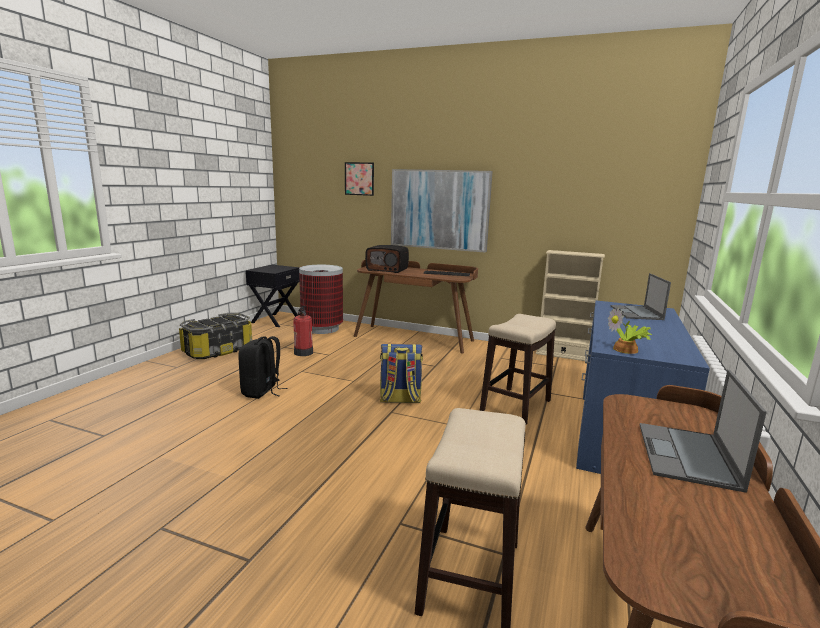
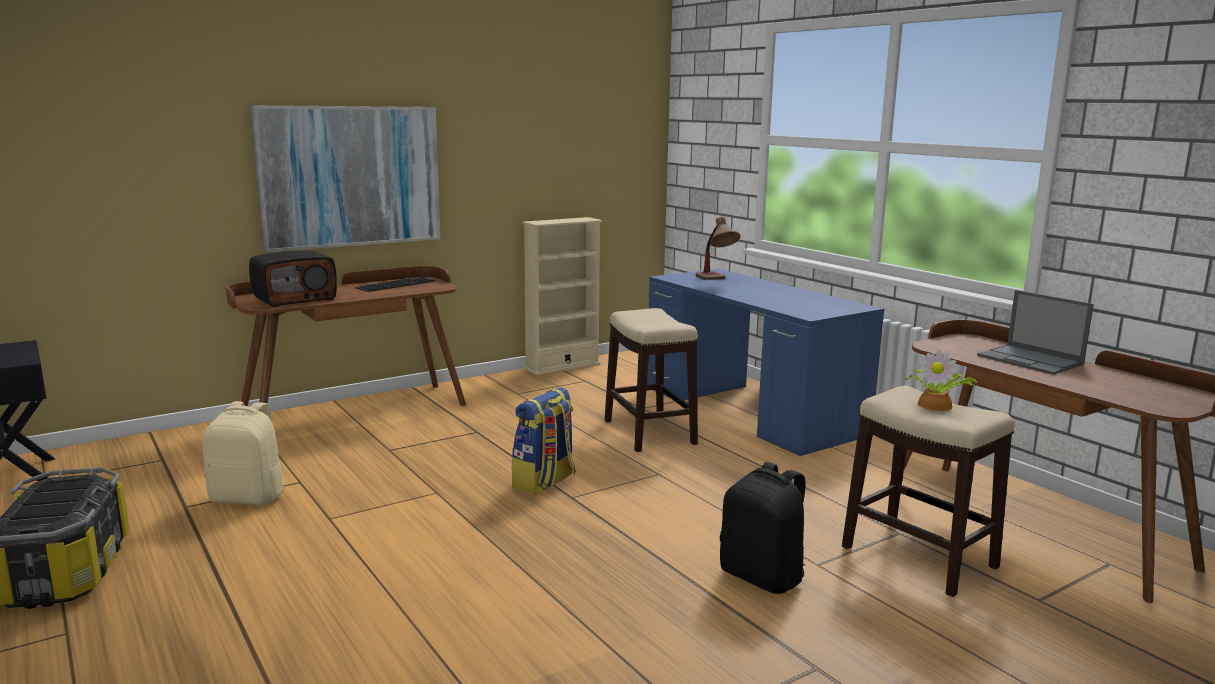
camera: 55 degrees left, 0 degrees up
(262, 392) = (358, 568): black backpack -> black backpack (763, 577)
(303, 352) = (248, 498): fire extinguisher -> beige backpack
(322, 329) = (163, 456): trash can -> none
(359, 178) = (167, 125): picture -> none
(627, 350) = (819, 312): potted plant -> potted plant (936, 405)
(636, 313) = (716, 280): laptop -> table lamp

